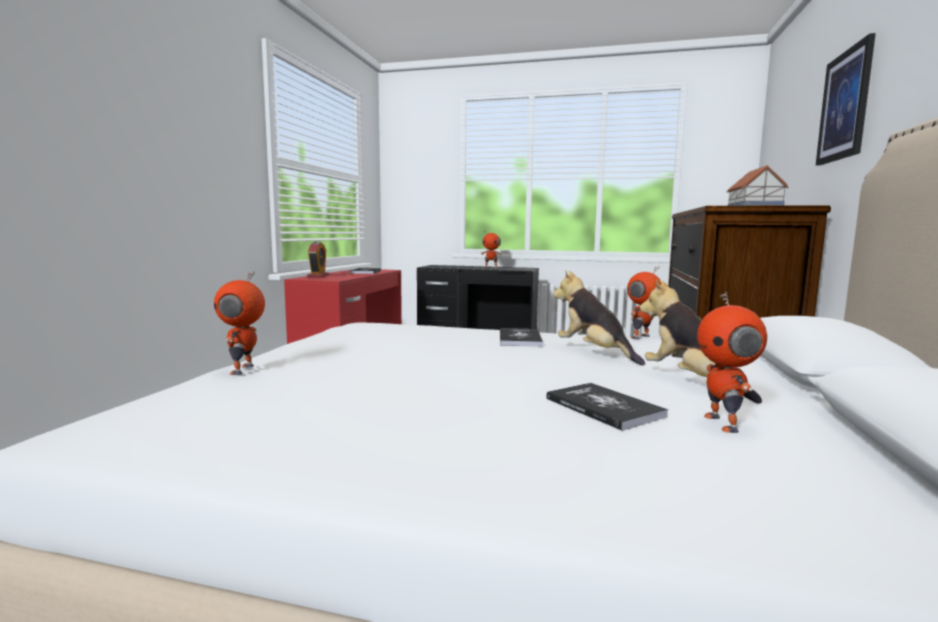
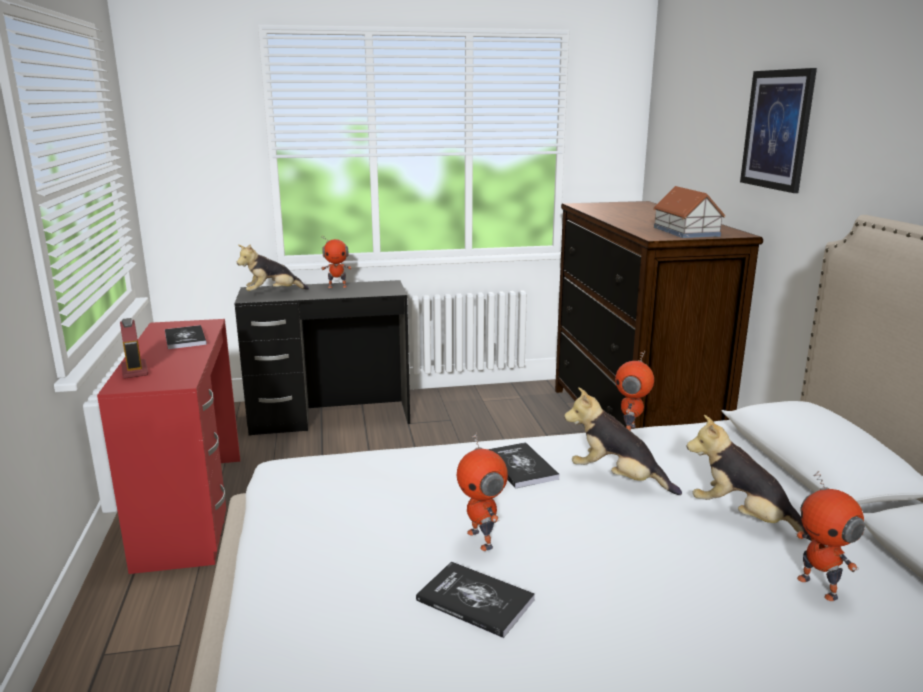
camera: 25 degrees left, 10 degrees up
(244, 370) = (288, 638): toy robot -> toy robot (482, 539)
(445, 266) = (272, 293): none -> plush toy
(604, 407) = (717, 591): book -> book (475, 600)

